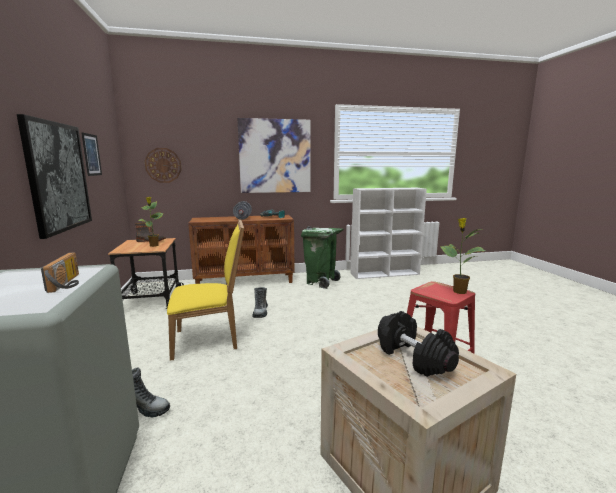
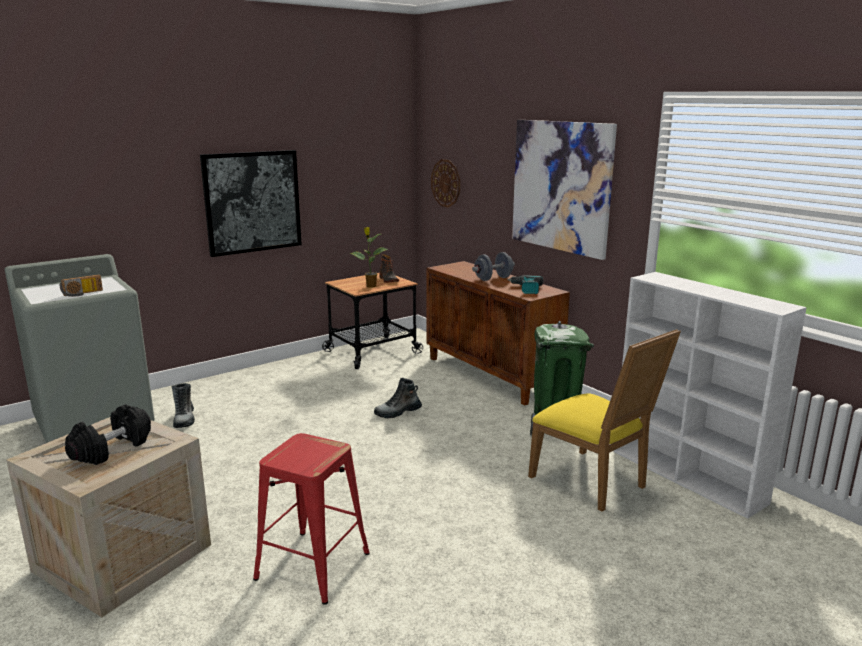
camera: 65 degrees right, 5 degrees up
(91, 155) = (328, 174): picture -> none
(210, 340) = (308, 407): yellow chair -> yellow chair (593, 483)
(458, 291) = (310, 464): potted plant -> none

